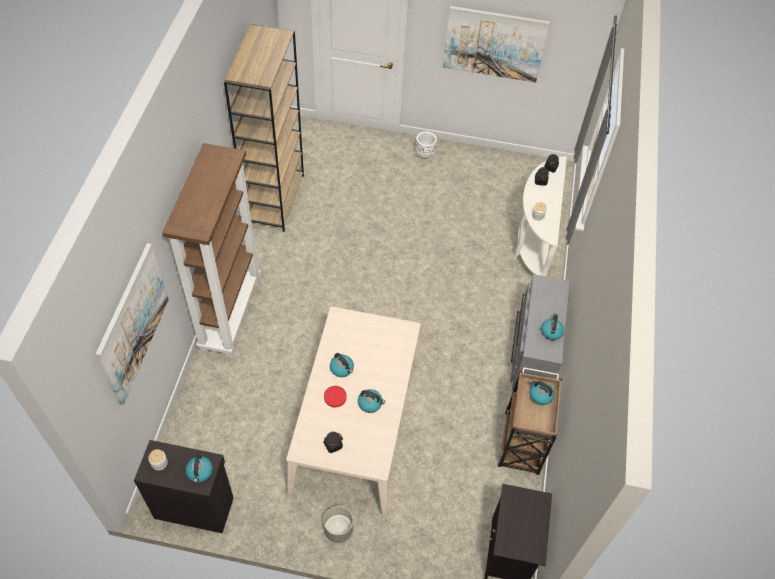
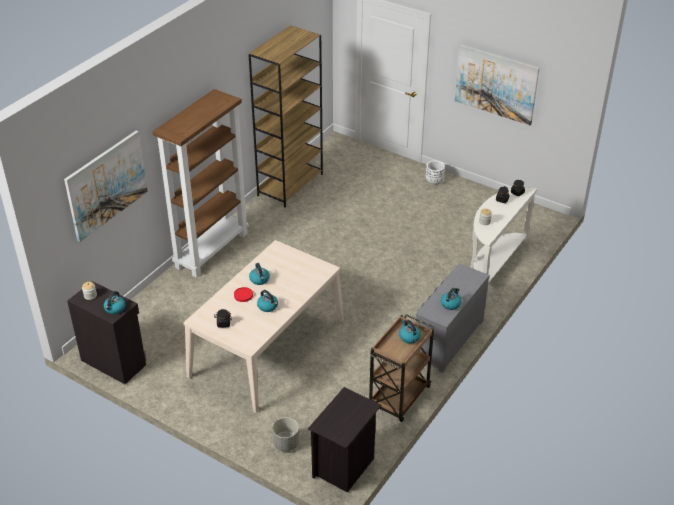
camera: 25 degrees right, 15 degrees down
(338, 529) = (213, 409): grey planter -> grey planter (286, 443)

